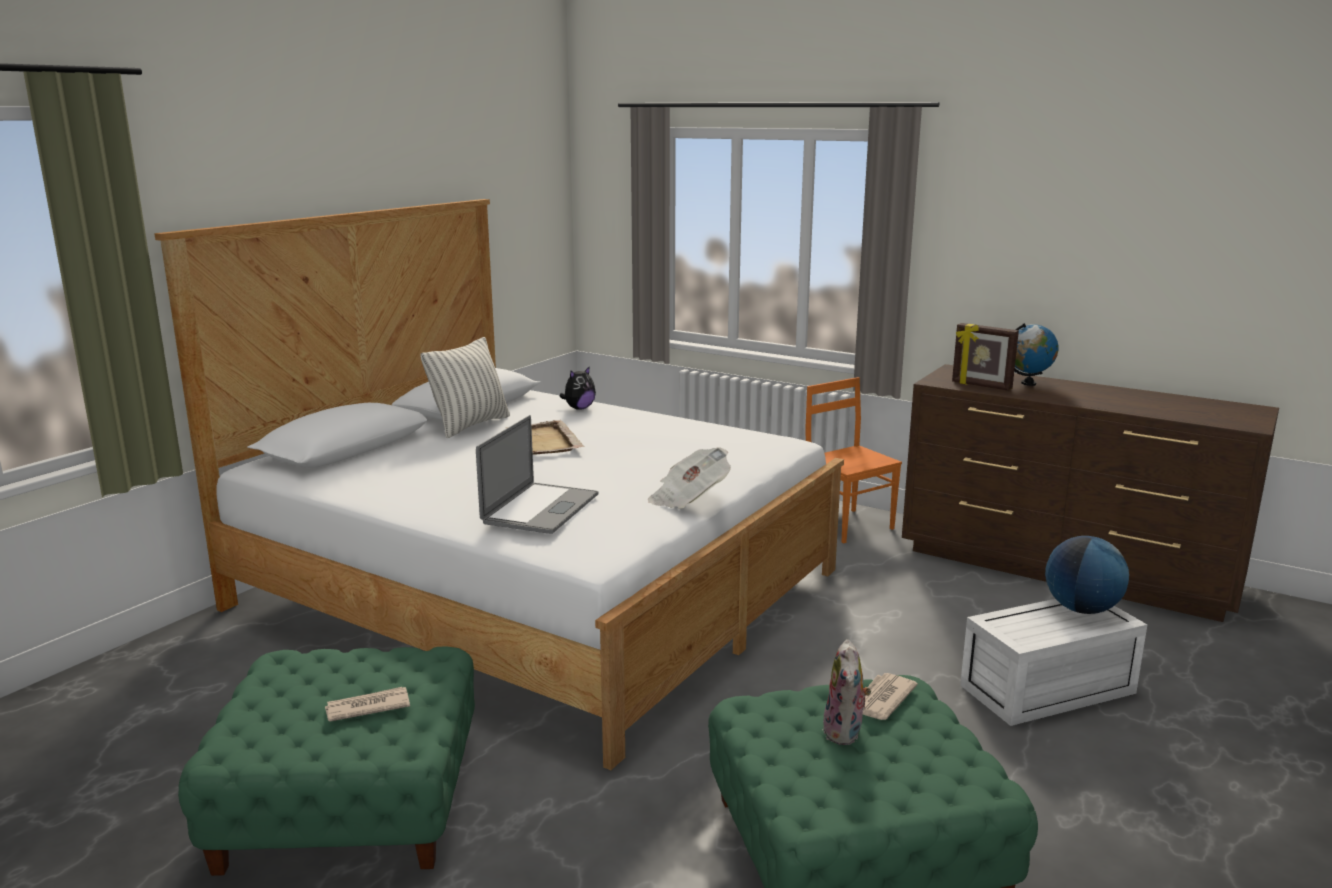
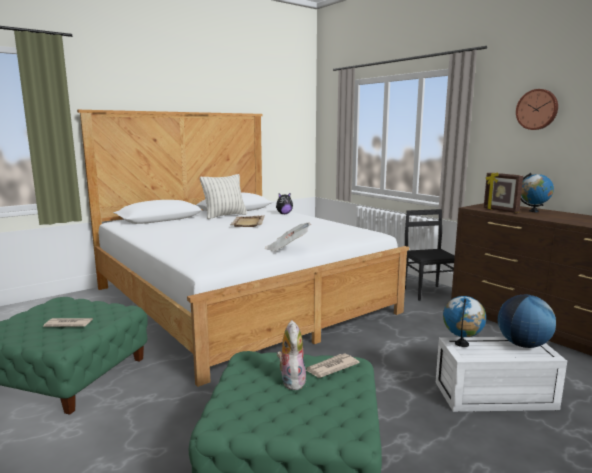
camera: 20 degrees right, 5 degrees down
(541, 508) = (206, 244): laptop -> none
(845, 733) = (291, 381): plush toy -> plush toy turned 150 degrees clockwise
(848, 525) = (428, 292): orange chair -> black chair
(1005, 623) = (462, 344): none -> globe
(1023, 215) = (537, 109): none -> wall clock

